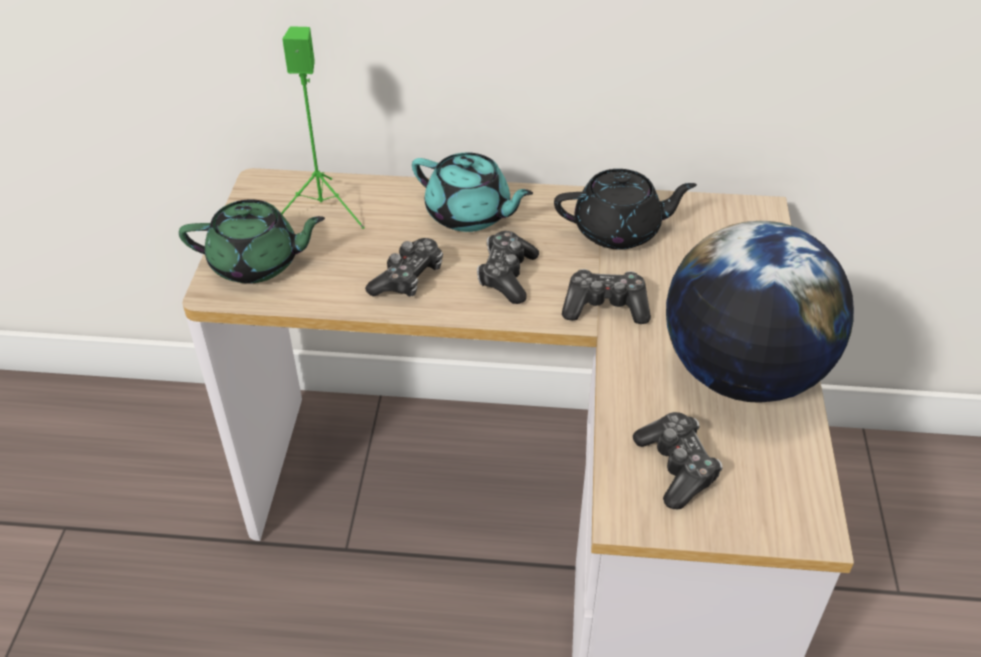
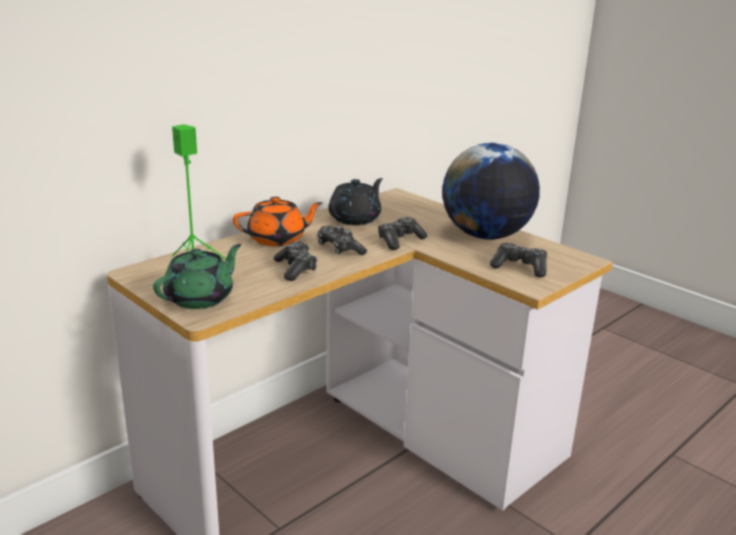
camera: 50 degrees left, 20 degrees down
(469, 214) = (278, 239): turquoise teapot -> orange teapot

